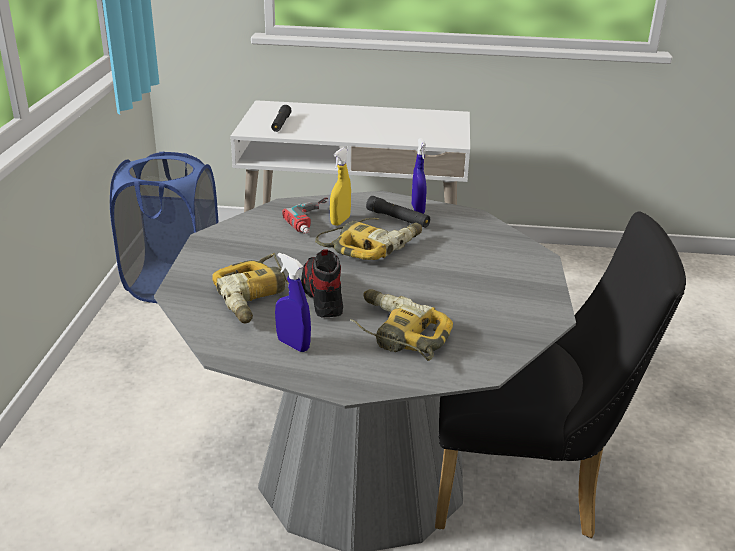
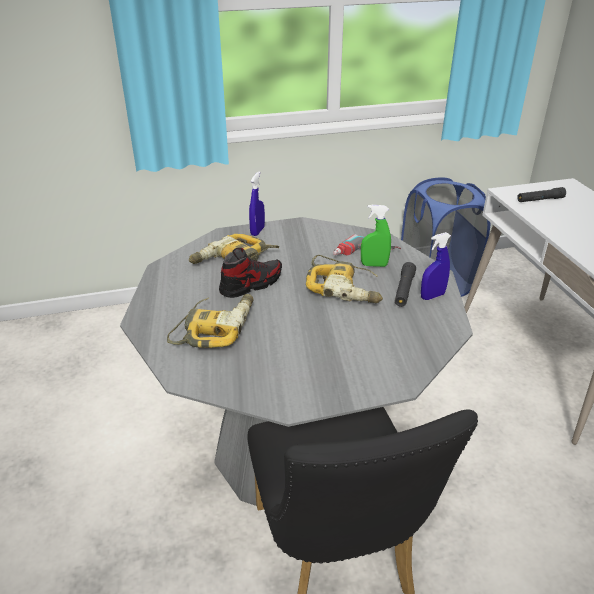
camera: 70 degrees right, 5 degrees up
(293, 345) = (182, 288): blue spray bottle -> blue spray bottle (257, 231)
(340, 221) = (374, 265): yellow spray bottle -> green spray bottle

